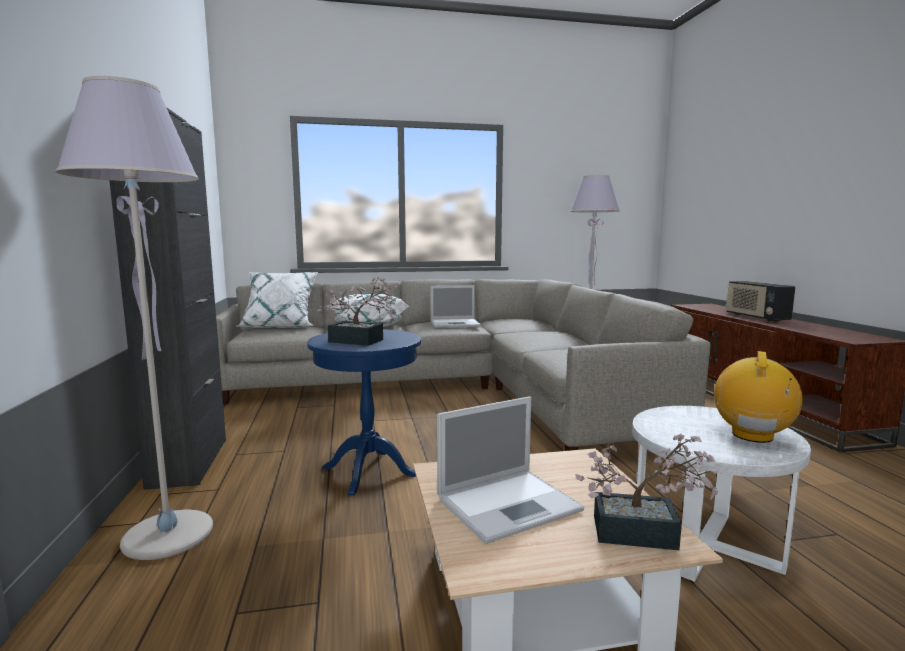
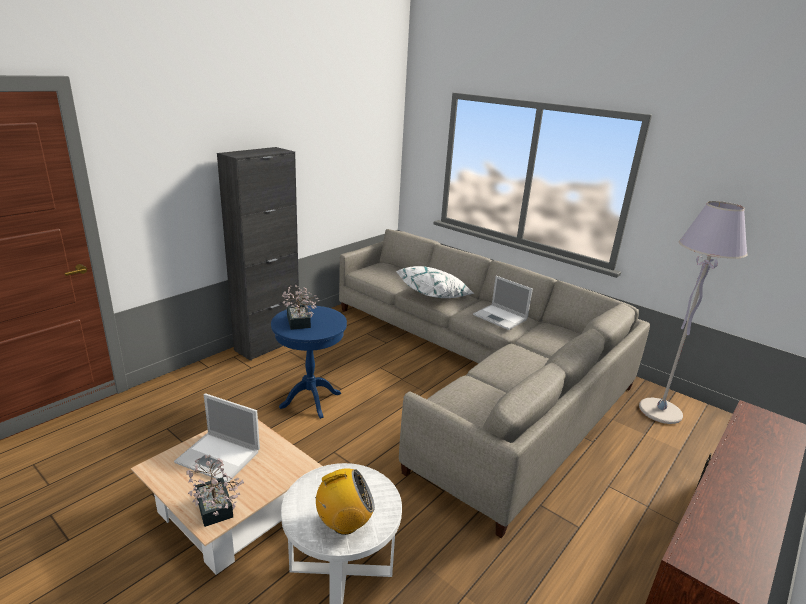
camera: 50 degrees right, 15 degrees up
(167, 537) = (203, 380): grey floor lamp -> none
(280, 326) = (397, 268): white pillow -> none
(756, 317) = (745, 472): radio -> none

